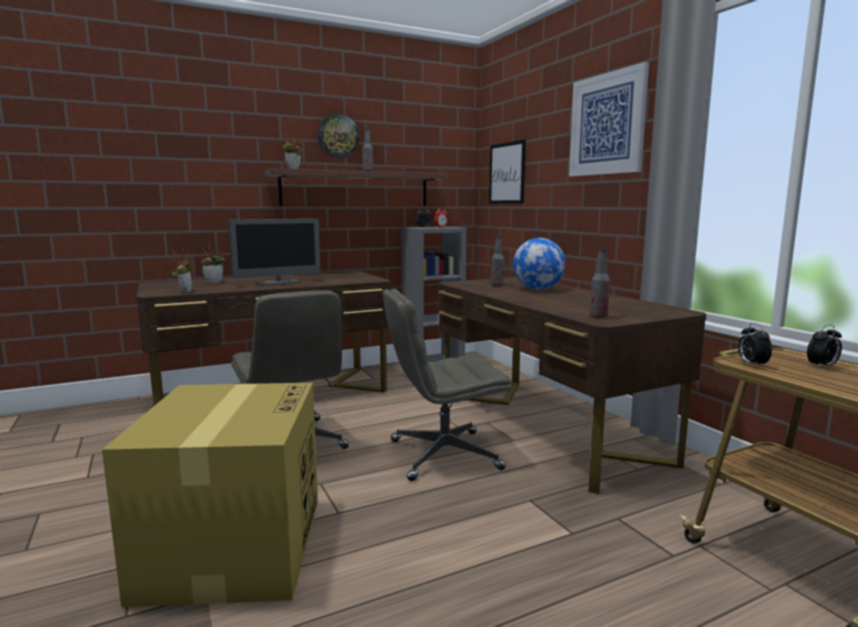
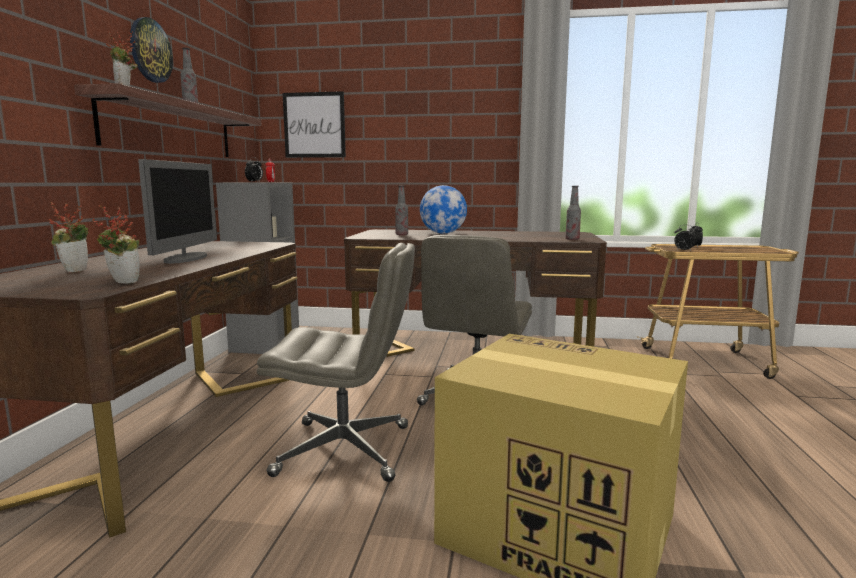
camera: 55 degrees left, 0 degrees up
(607, 124) = (456, 88): picture -> none

